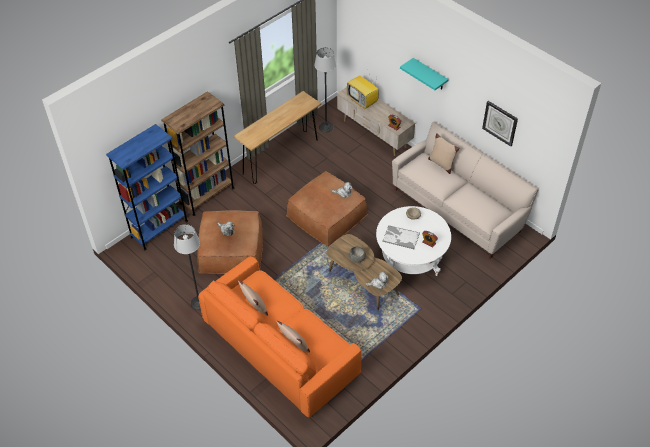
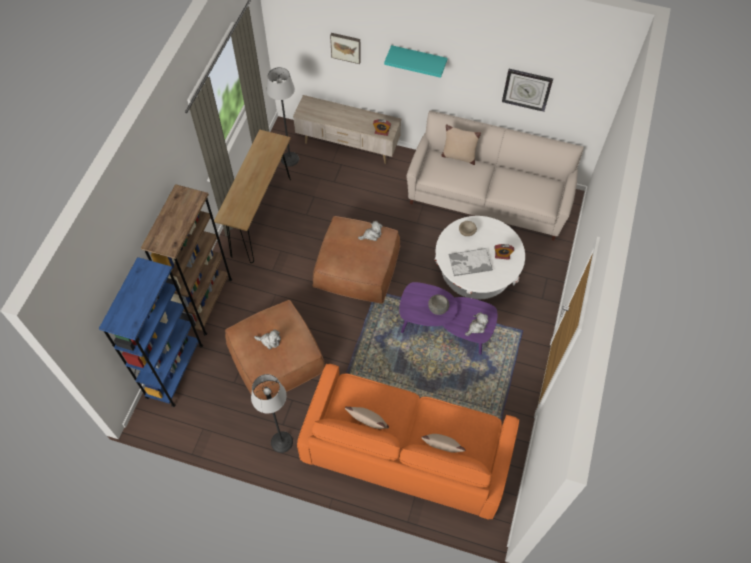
camera: 30 degrees left, 10 degrees up
(363, 102) = (329, 115): television -> none
(363, 281) = (444, 328): brown coffee table -> purple coffee table
(384, 50) = (346, 47): none -> picture

